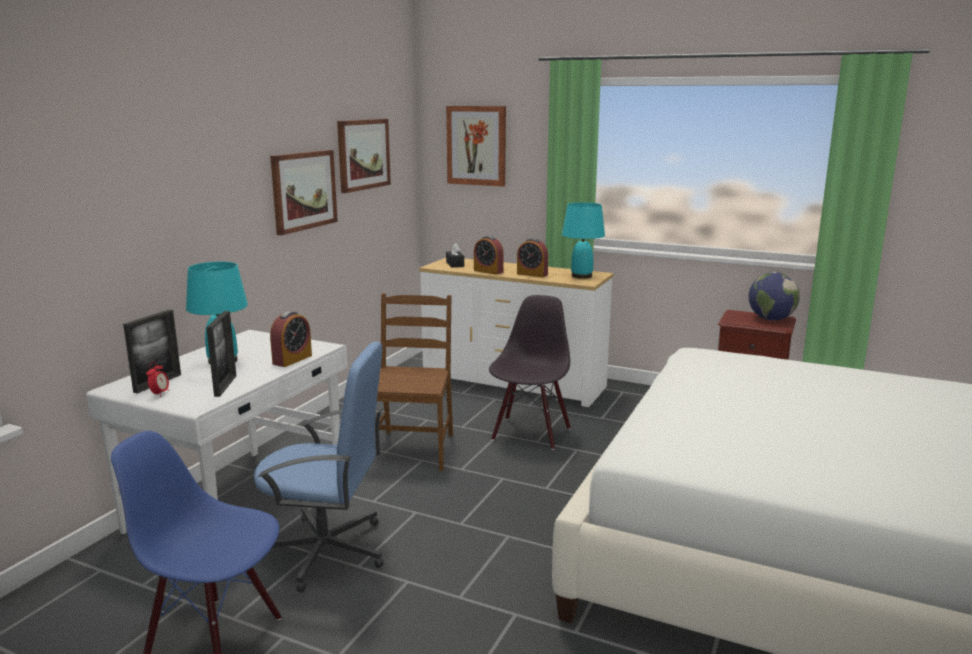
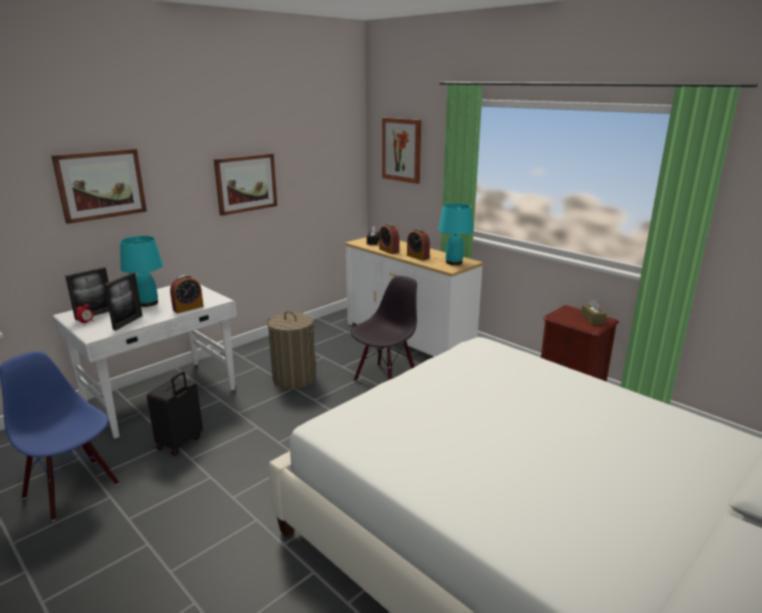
camera: 20 degrees right, 5 degrees up
(326, 551) = (180, 443): blue office chair -> black suitcase
(363, 154) = (306, 155): picture -> picture (101, 184)
(412, 449) = (294, 378): brown chair -> laundry basket
(771, 319) = (592, 319): globe -> brown tissue box

